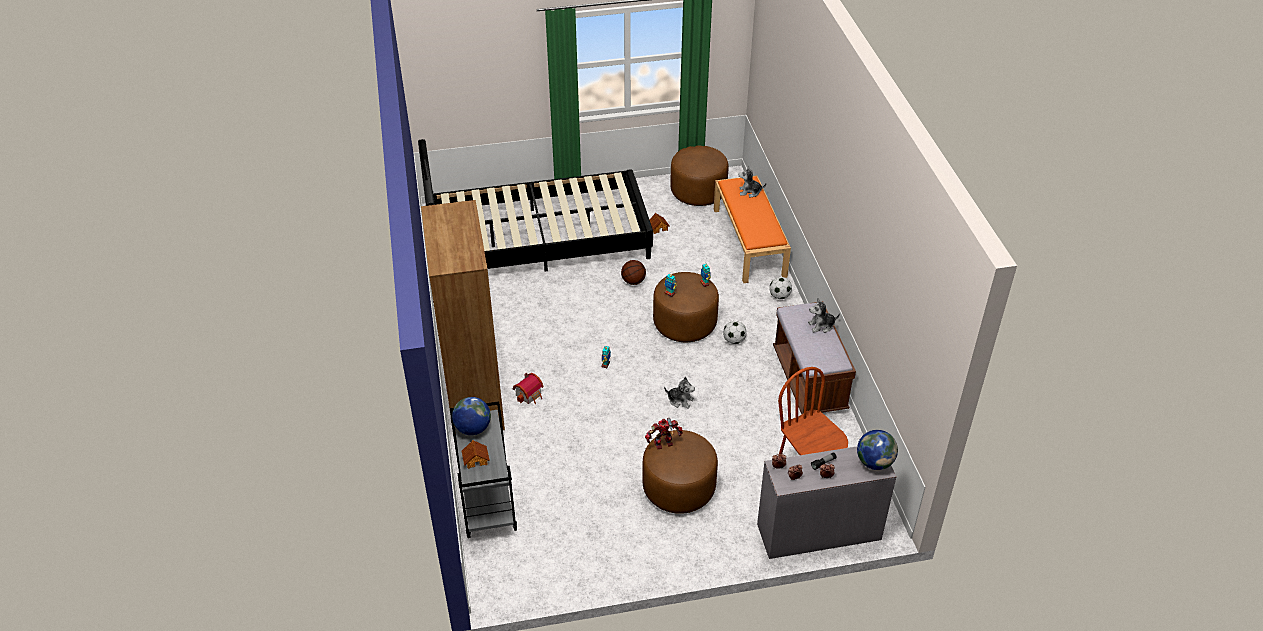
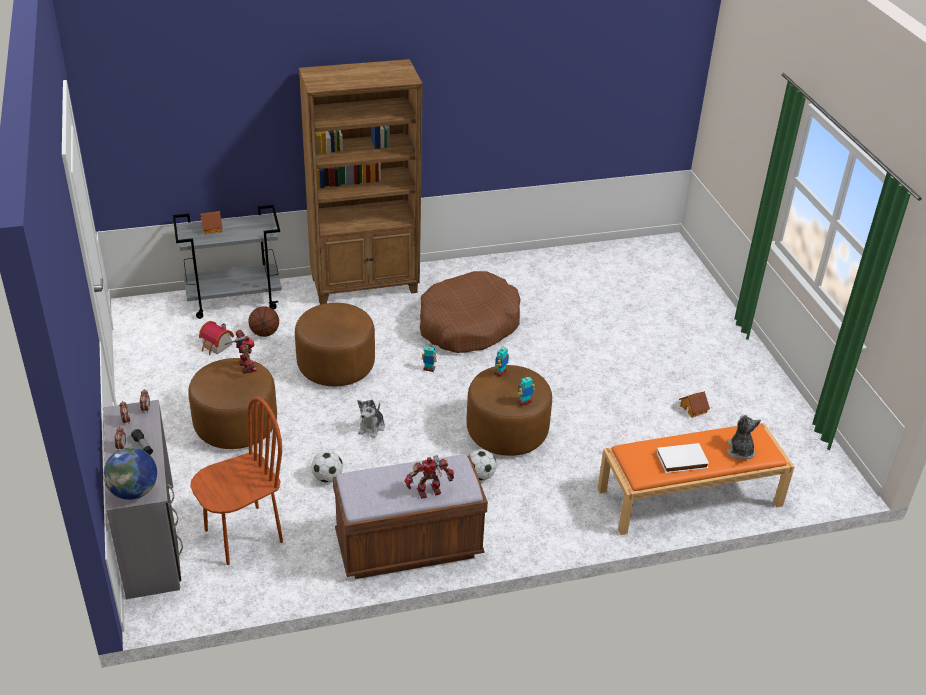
camera: 85 degrees right, 5 degrees down
(473, 428) = (252, 224): globe -> none
(530, 395) = (380, 318): toy house -> toy house (216, 346)
(539, 241) = (637, 313): black bed -> none
(545, 338) = (468, 325): none -> brown dog bed
(633, 281) = (579, 388): basketball -> basketball (264, 333)
(698, 192) = (789, 447): brown ottoman -> brown ottoman (336, 366)
(762, 217) = (682, 461): none -> white book
(779, 296) = (576, 524): football -> football (327, 477)
(821, 326) = (429, 492): plush toy -> toy robot

